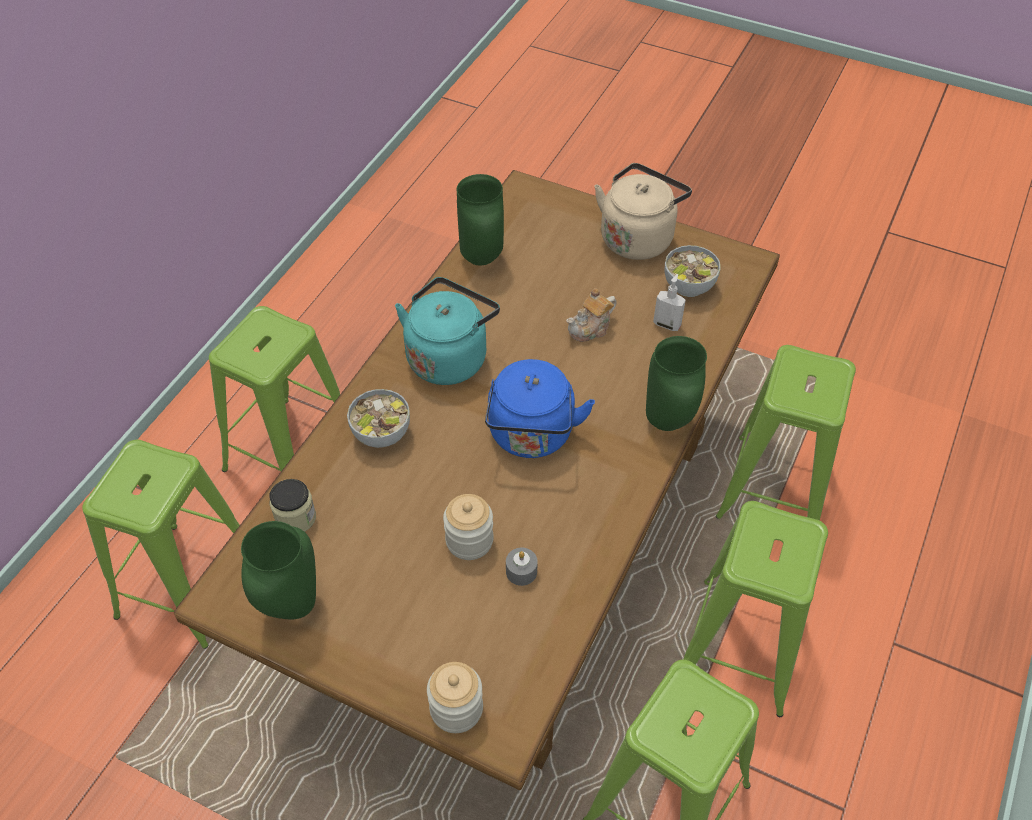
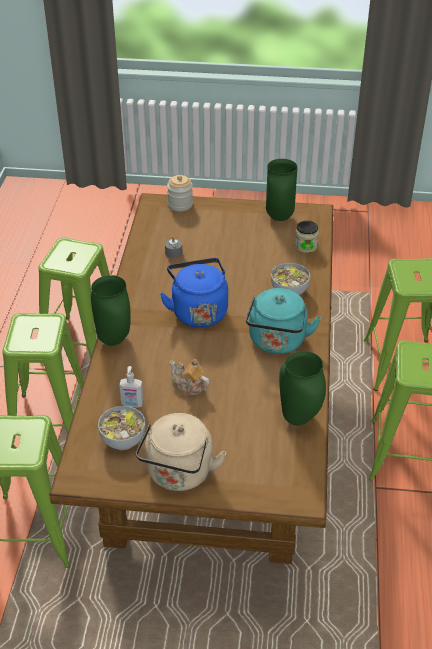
camera: 160 degrees right, 10 degrees down
(469, 540) = (208, 258): jar -> none
(590, 328) = (188, 386): teapot -> teapot turned 90 degrees counterclockwise

